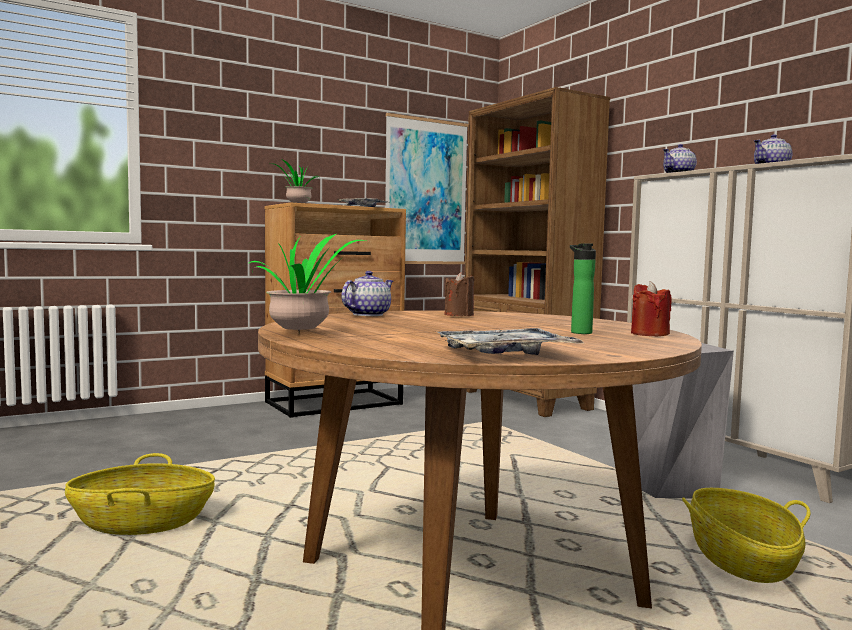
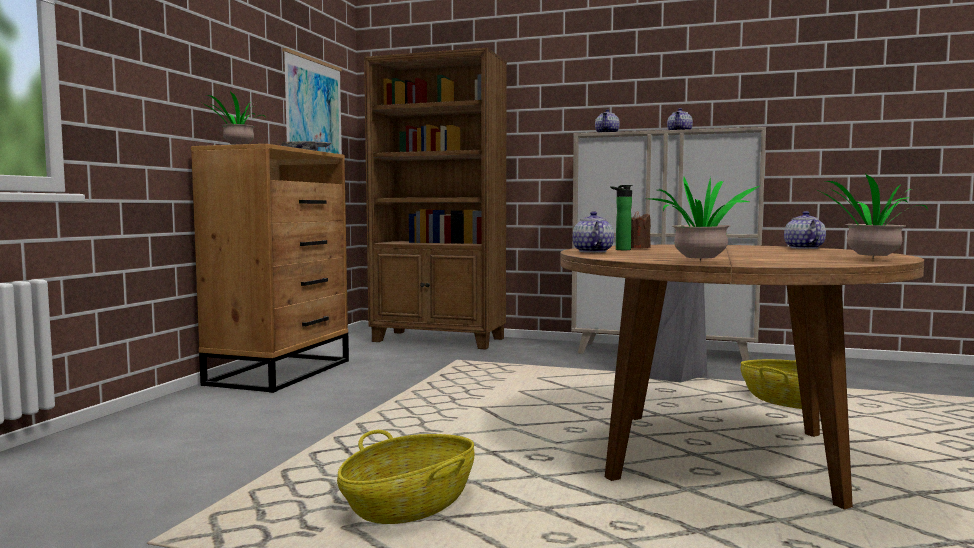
camera: 40 degrees left, 0 degrees up
(505, 354) = (869, 259): tray -> potted plant
(579, 332) = (778, 250): bottle -> bottle (620, 249)
(649, 334) = (803, 248): red candle -> teapot

